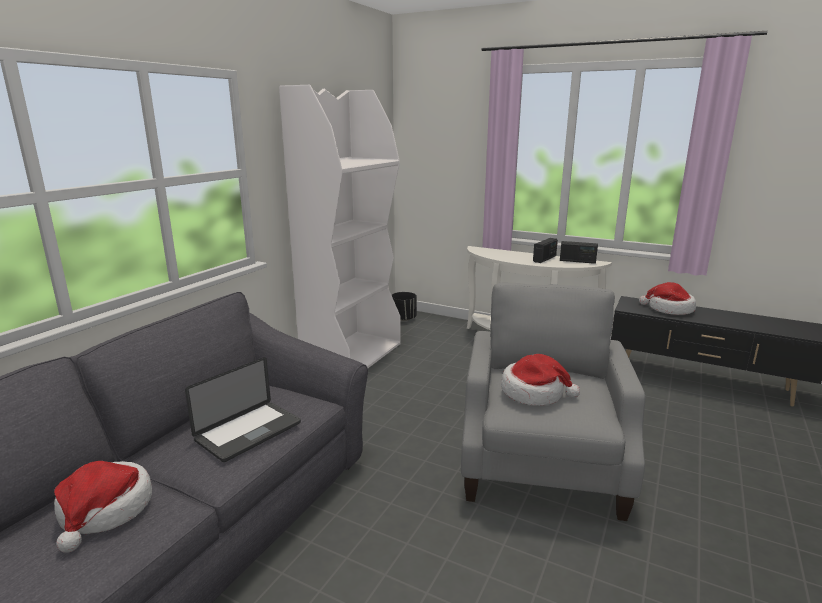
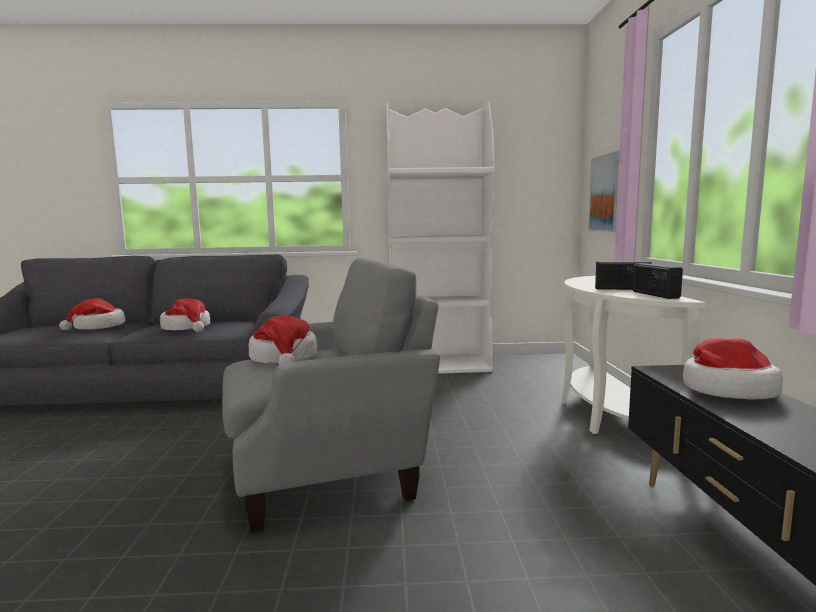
camera: 60 degrees right, 10 degrees down
(248, 432) = (187, 328): laptop -> hat
(404, 318) = (552, 361): black planter -> none
(446, 176) = (606, 193): none -> picture

